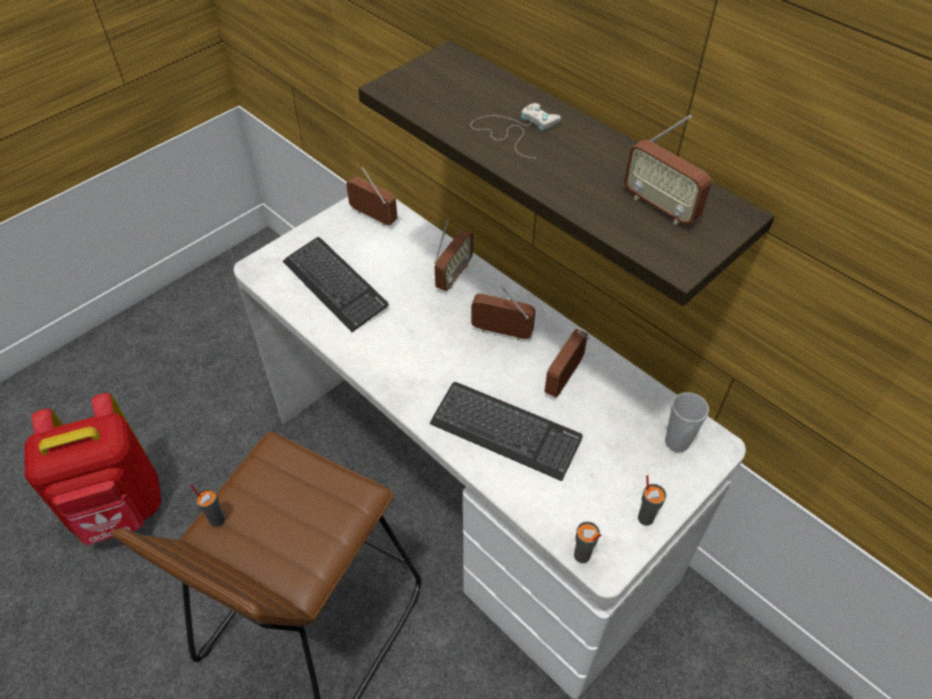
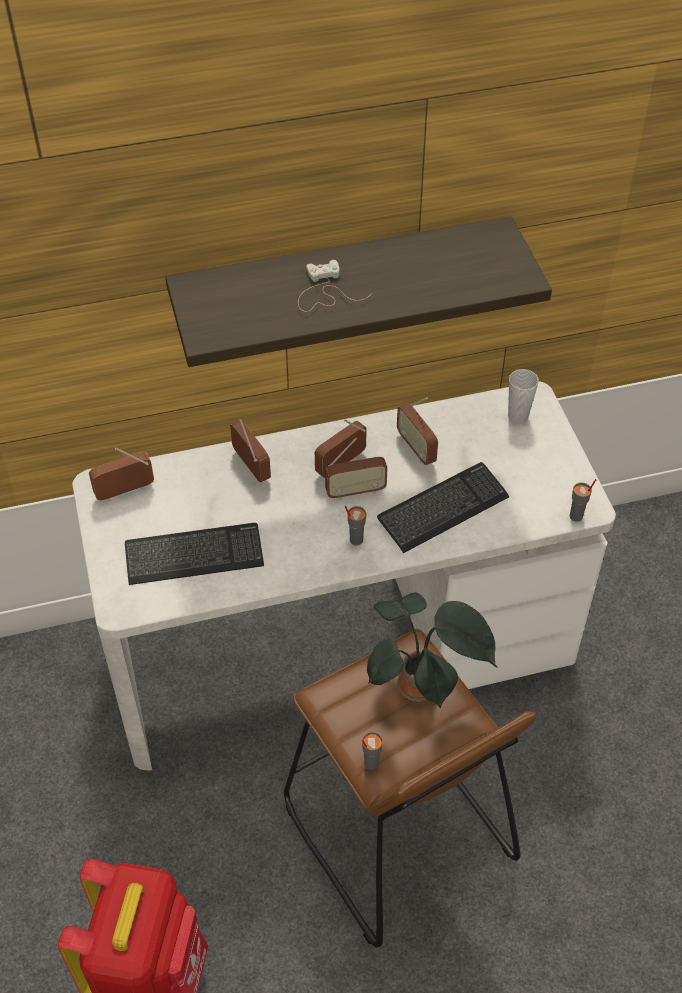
camera: 60 degrees left, 0 degrees up
(316, 524) = (422, 690): none -> potted plant
(645, 517) = (567, 466): grey cup -> grey cup (355, 539)
(660, 207) = (466, 260): radio -> radio (355, 491)

